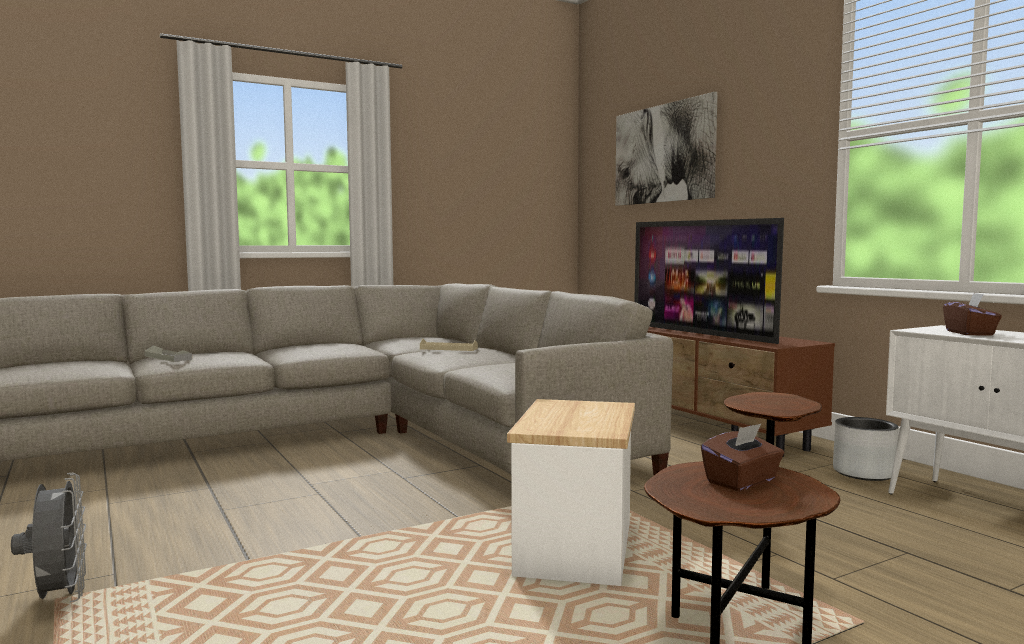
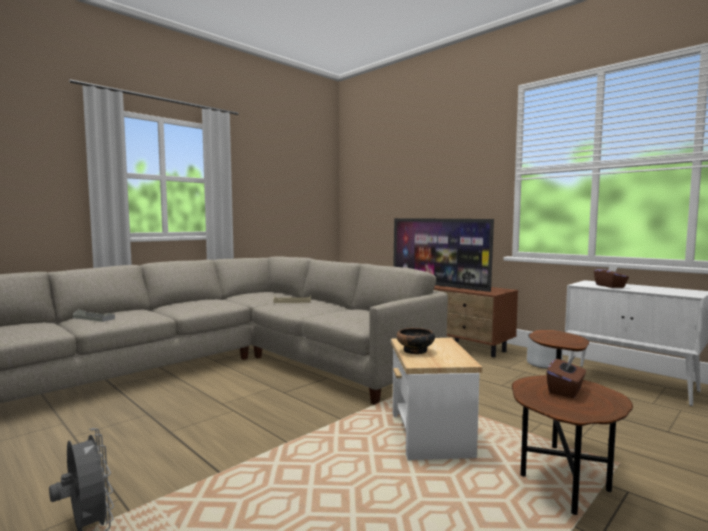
camera: 15 degrees left, 0 degrees up
(550, 415) = (415, 351): none -> bowl
(663, 153) = (400, 176): picture -> none

